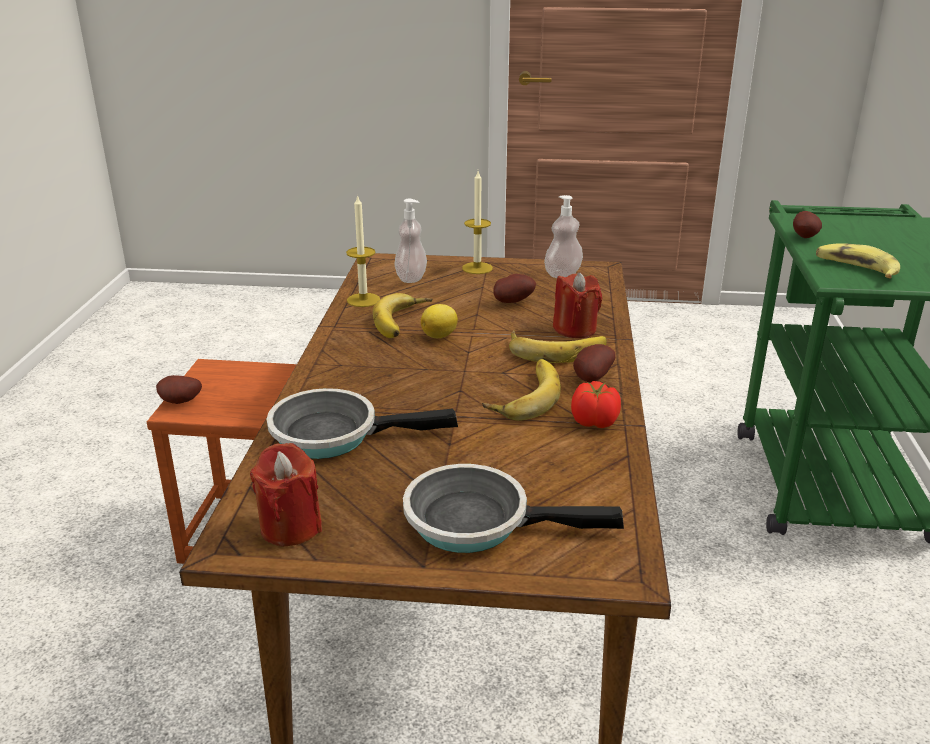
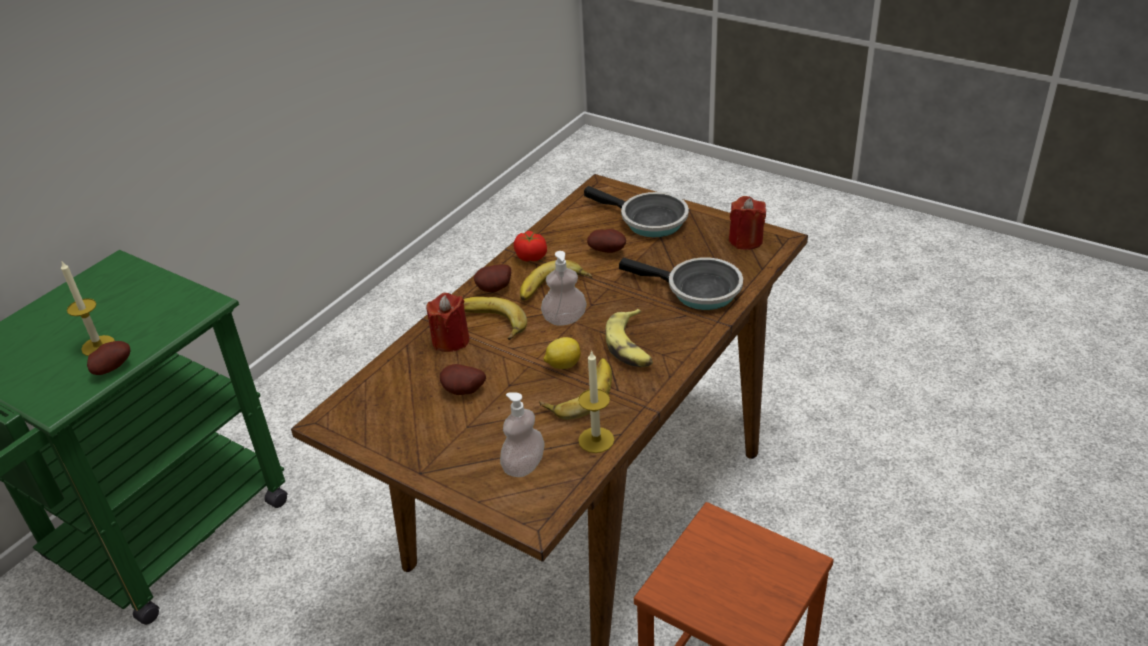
camera: 150 degrees left, 10 degrees up
(180, 402) = (796, 575): potato -> potato (608, 251)
(477, 268) = (442, 463): candle -> candle (98, 346)
(562, 274) = (373, 422): soap dispenser -> soap dispenser (564, 319)
(855, 269) = (167, 310): banana -> banana (631, 346)

